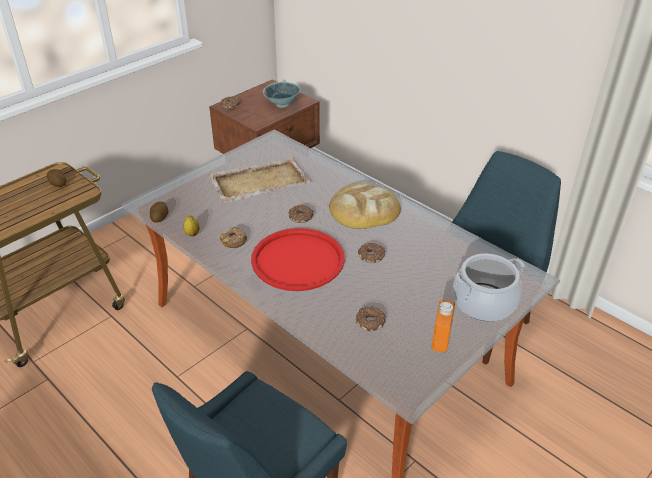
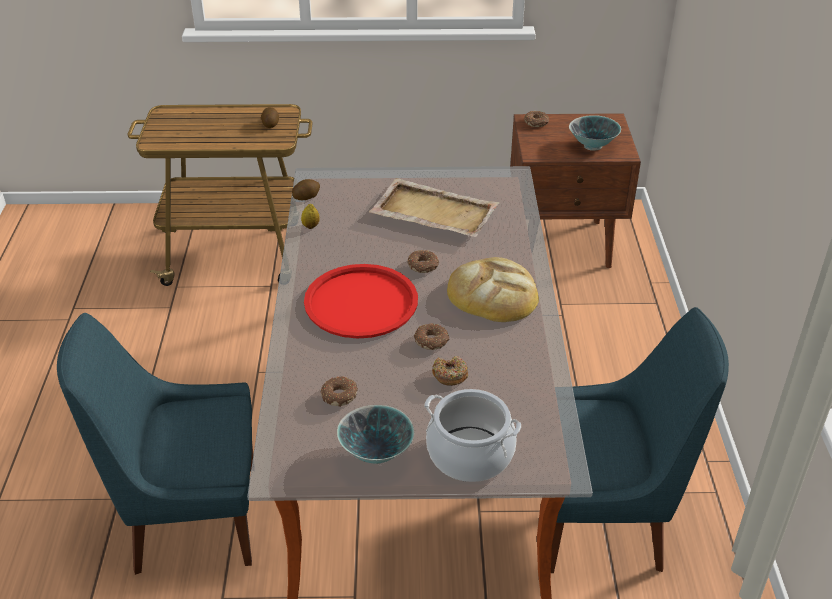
camera: 45 degrees right, 0 degrees up
(234, 241) = (334, 252): donut -> donut (450, 375)
(441, 338) = (376, 454): orange bottle -> bowl

